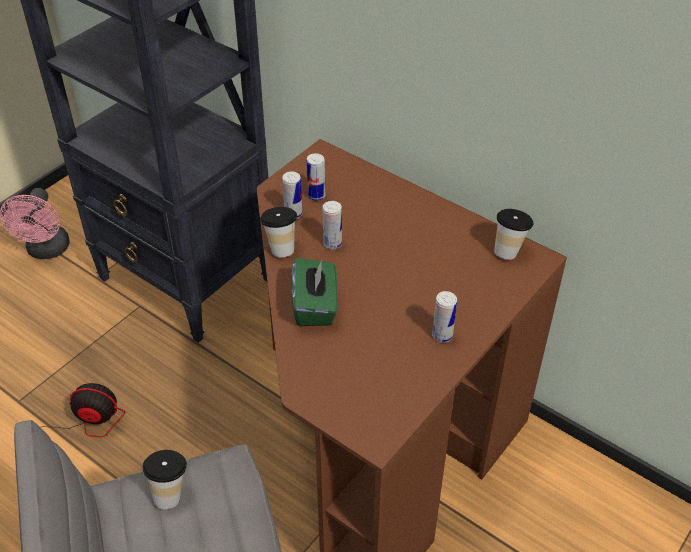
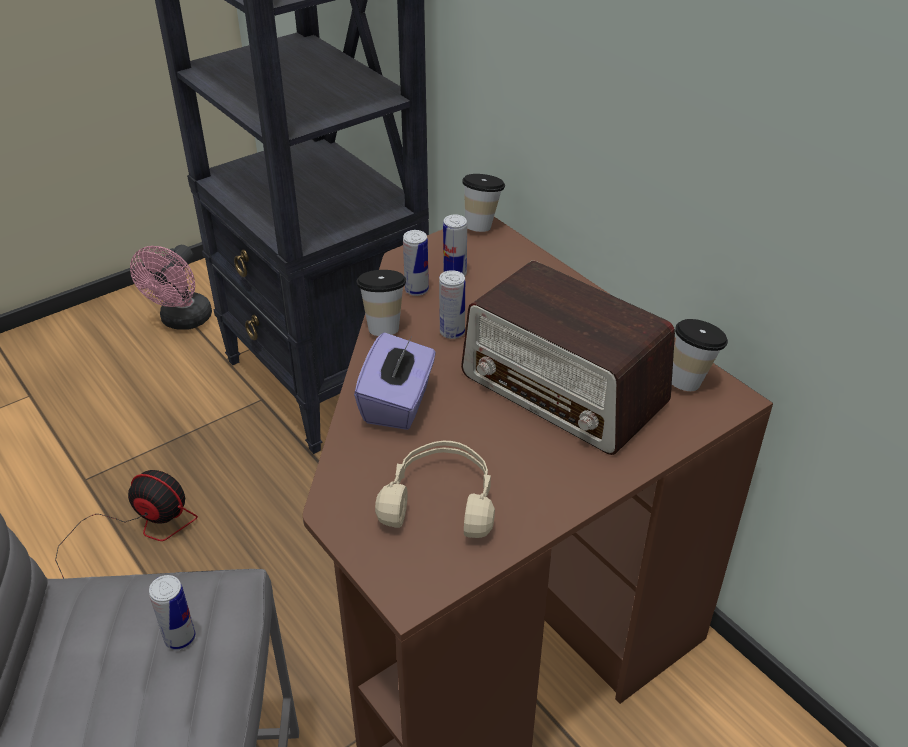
camera: 15 degrees right, 5 degrees down
(170, 493) = (136, 609): cup -> cup (482, 225)
(315, 306) = (398, 403): green tissue box -> purple tissue box
(372, 371) = (441, 500): none -> beige headphones
(426, 274) = (564, 390): none -> radio
(442, 336) = (556, 472): can -> can (180, 638)

